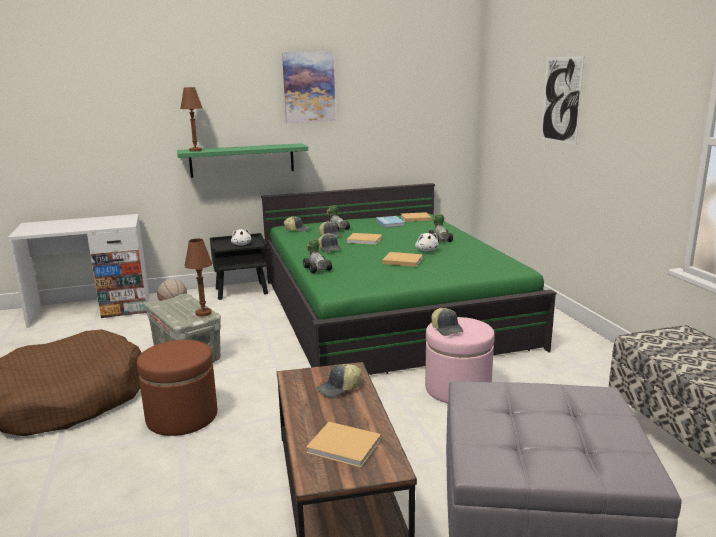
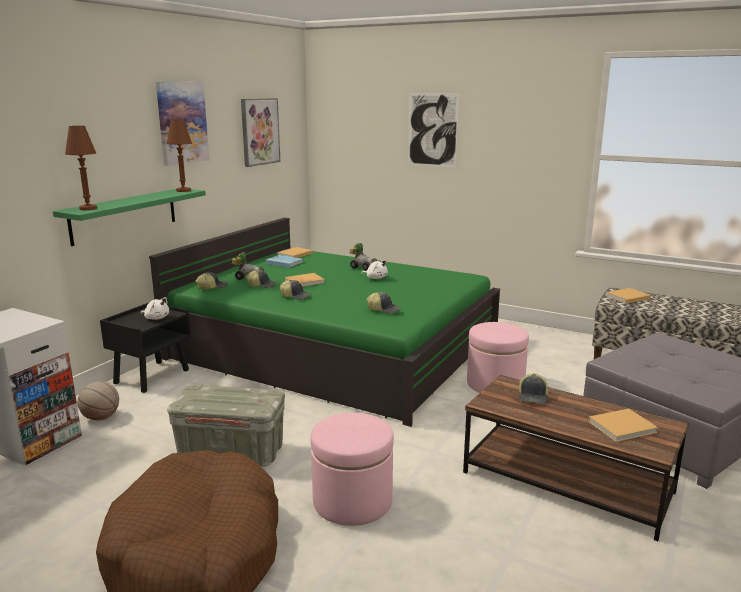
camera: 45 degrees left, 0 degrees up
(182, 417) = (352, 501): brown ottoman -> pink ottoman
(203, 313) = (264, 393): brown table lamp -> brown table lamp (183, 190)
(317, 268) = (333, 314): toy car -> none
(401, 261) = (382, 290): beige book -> beige book (626, 297)
(407, 98) = (259, 131): none -> picture
(447, 329) = (495, 333): cap -> cap (384, 309)

